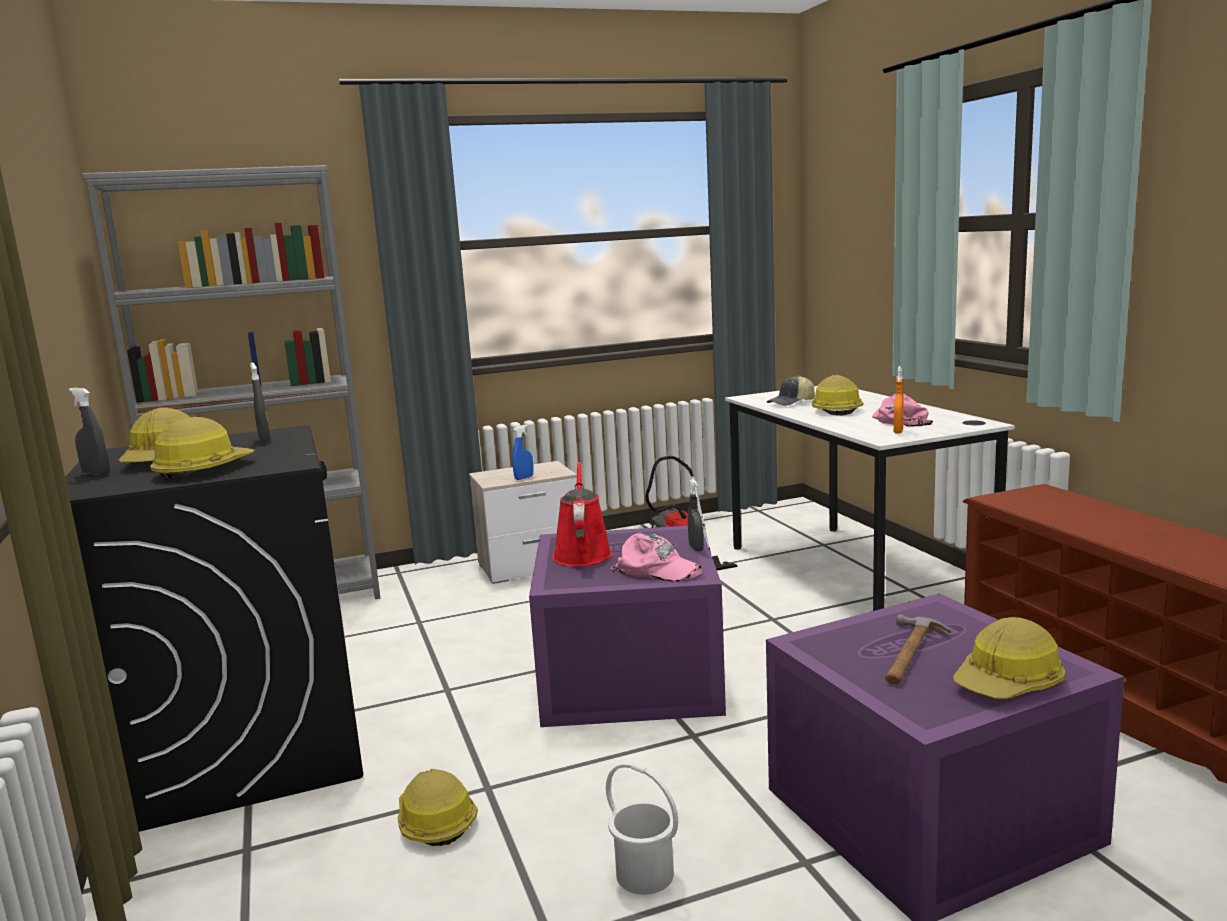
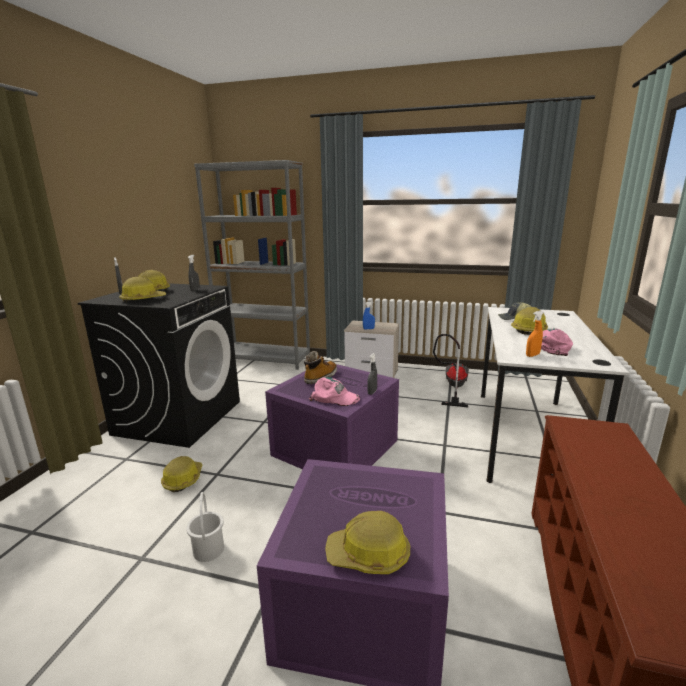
camera: 35 degrees right, 5 degrees up
(582, 554) = (321, 377): red watering can -> boot
(657, 569) = (334, 398): pink cap -> pink cap turned 45 degrees counterclockwise
(910, 654) = (353, 504): hammer -> none

